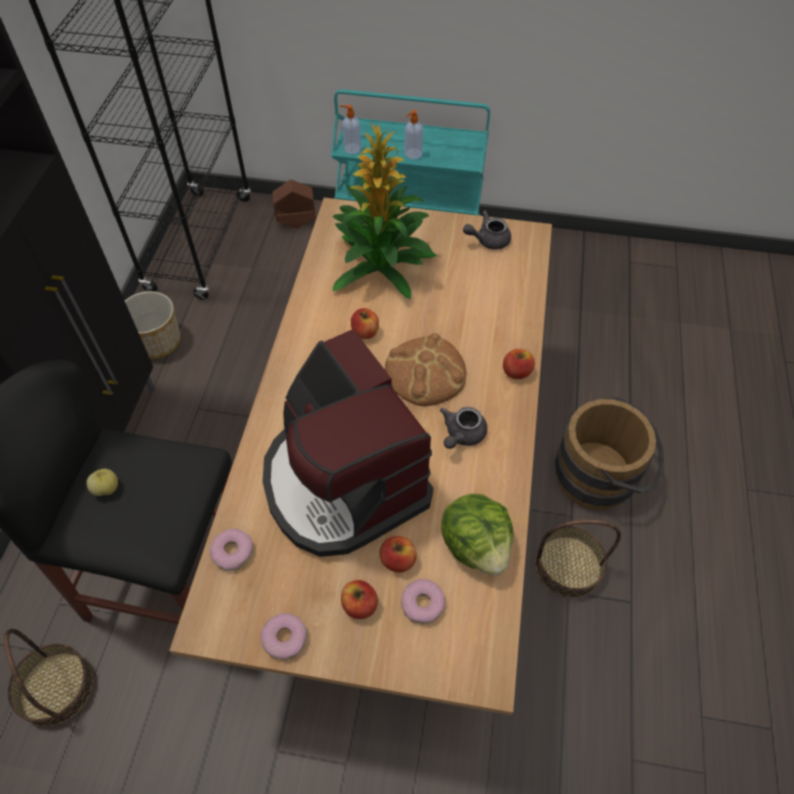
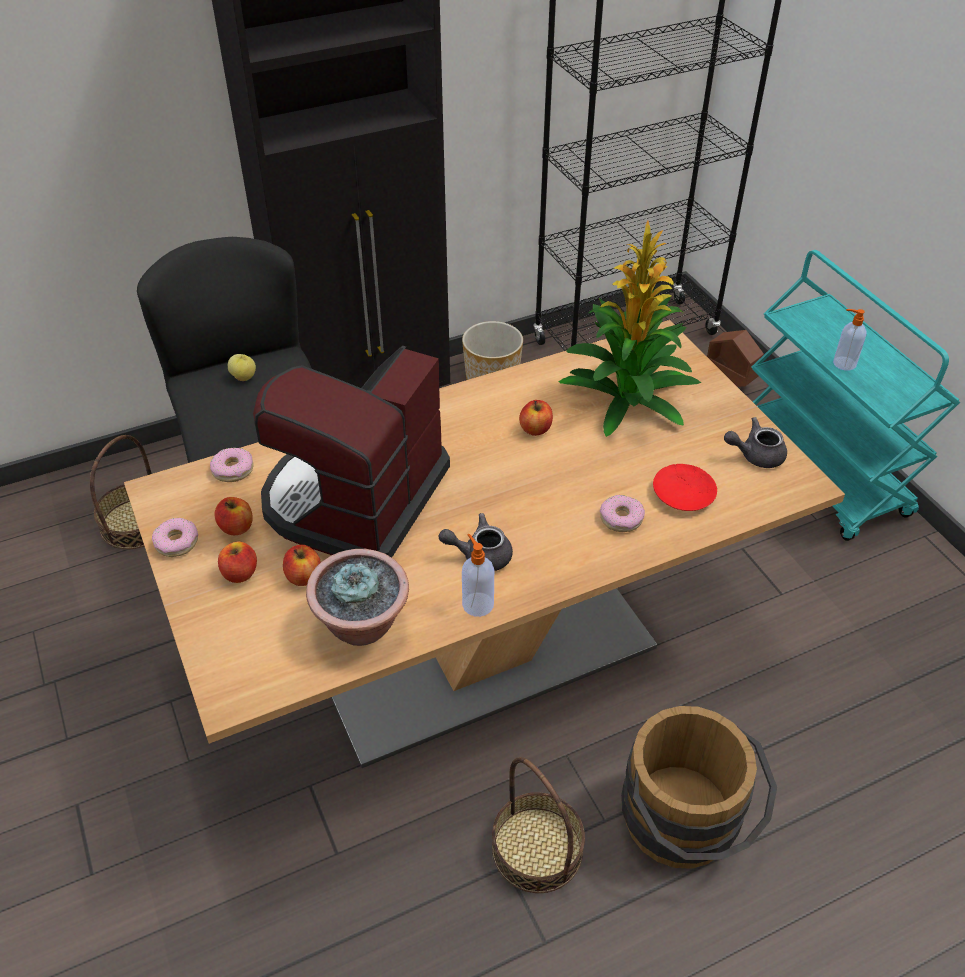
camera: 55 degrees right, 10 degrees down
(351, 148) = (791, 320): soap dispenser -> soap dispenser (477, 603)
(422, 604) = (271, 615): donut -> donut (621, 518)
(426, 372) = (530, 493): bread -> none
(476, 545) = (363, 625): lettuce -> potted plant
(488, 240) = (755, 455): grey teapot -> grey teapot turned 45 degrees counterclockwise
(492, 294) = (683, 493): none -> red plate
(516, 372) = (600, 560): apple -> apple (236, 527)

